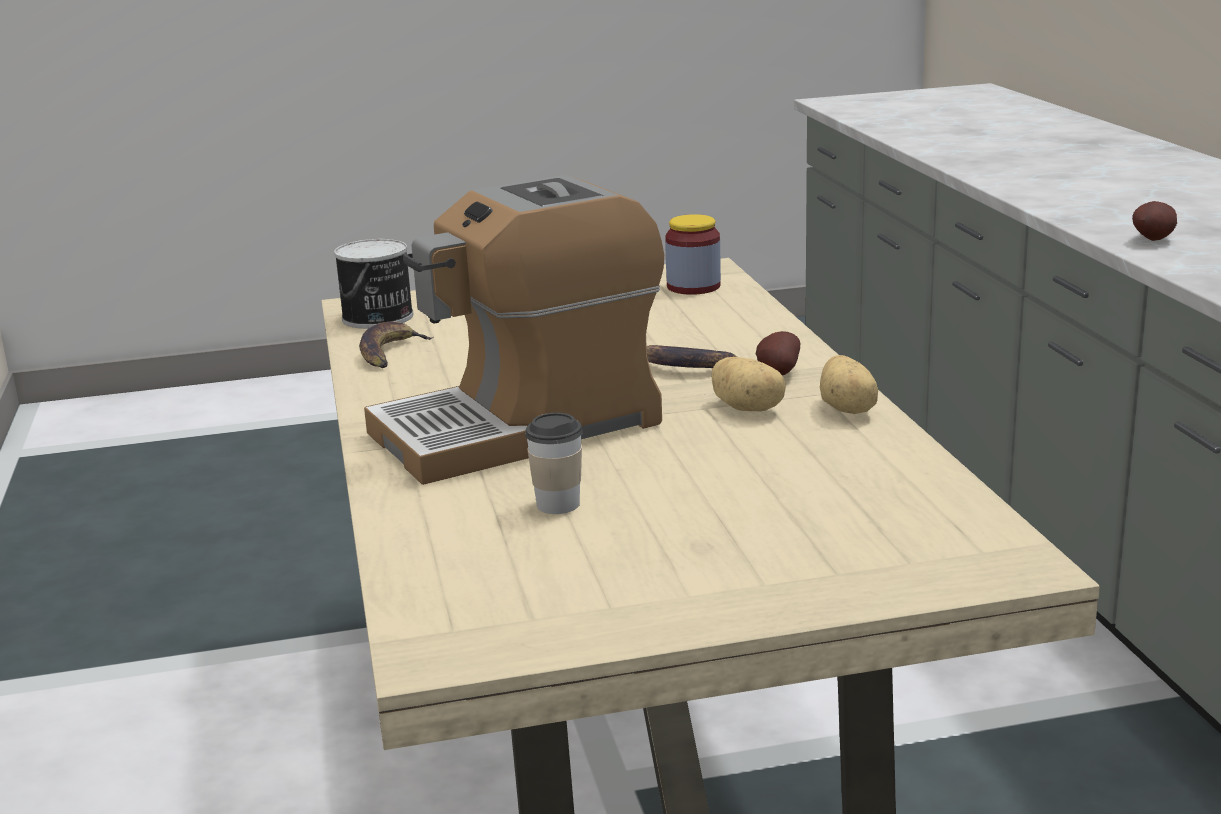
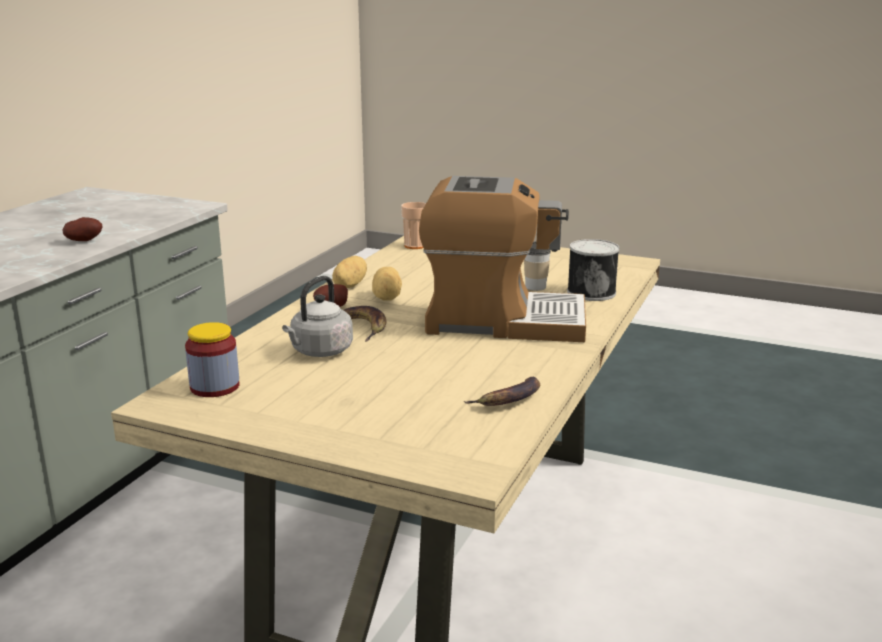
camera: 145 degrees left, 0 degrees up
(378, 318) = (475, 445): can -> can (591, 292)
(671, 333) = (319, 352): none -> grey kettle
(962, 528) = (415, 246): none -> cup

